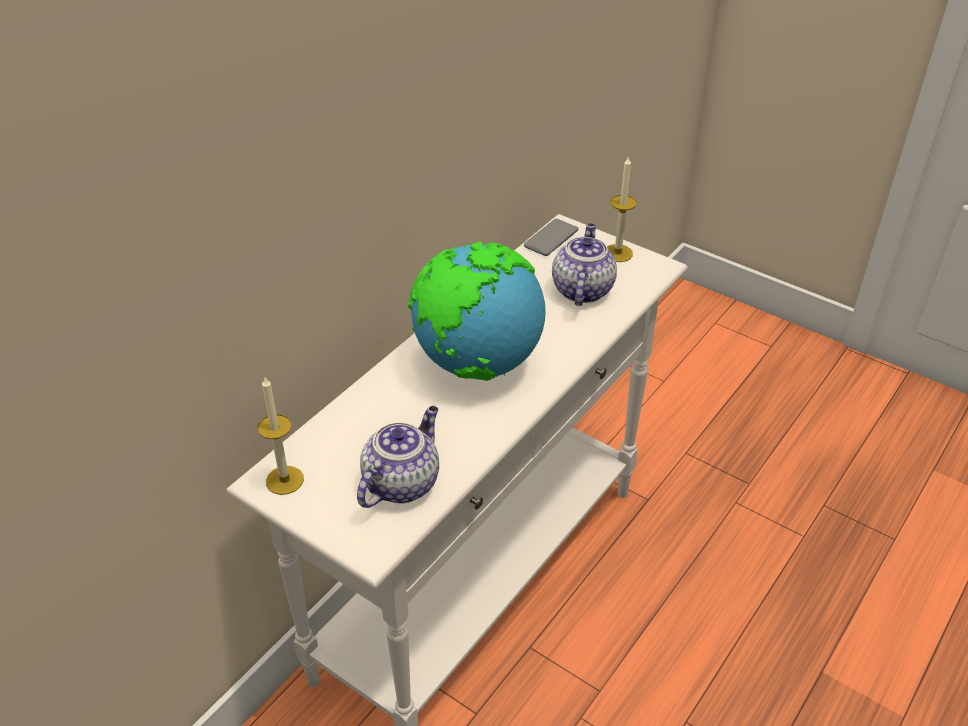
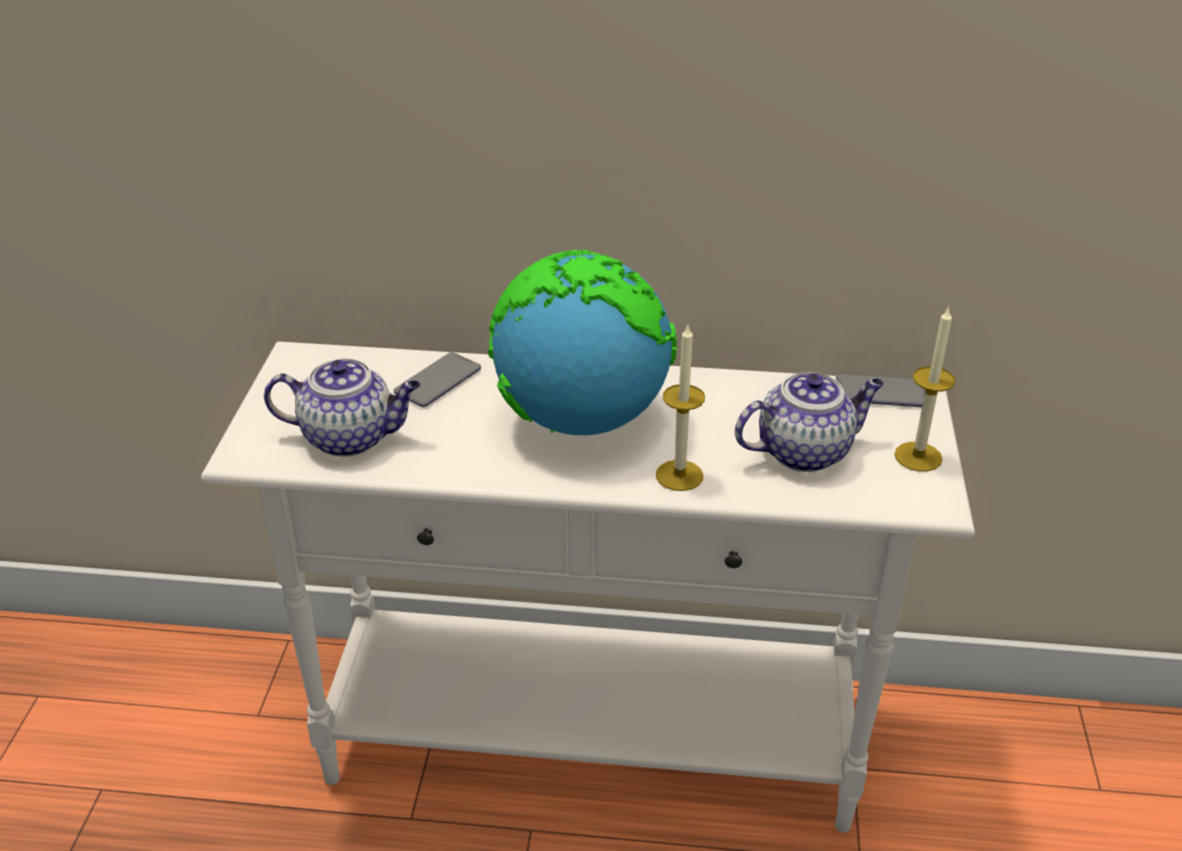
camera: 60 degrees right, 5 degrees down
(284, 480) = (305, 367): candle -> candle (679, 475)
(372, 414) = (438, 381): none -> phone

